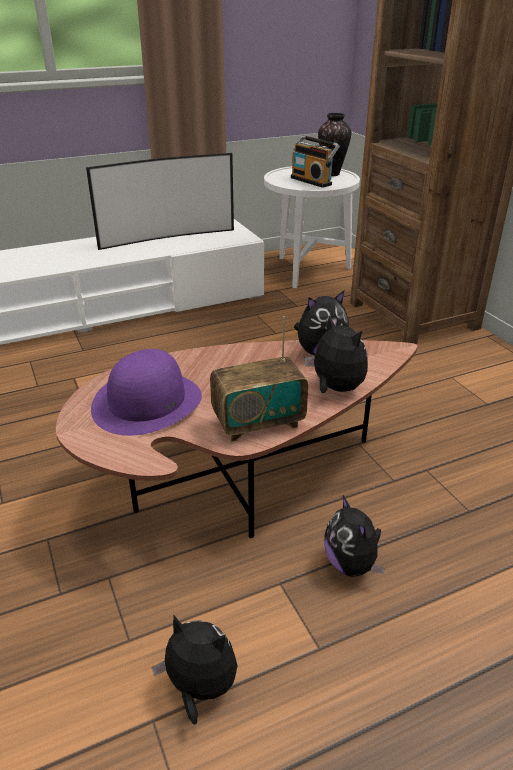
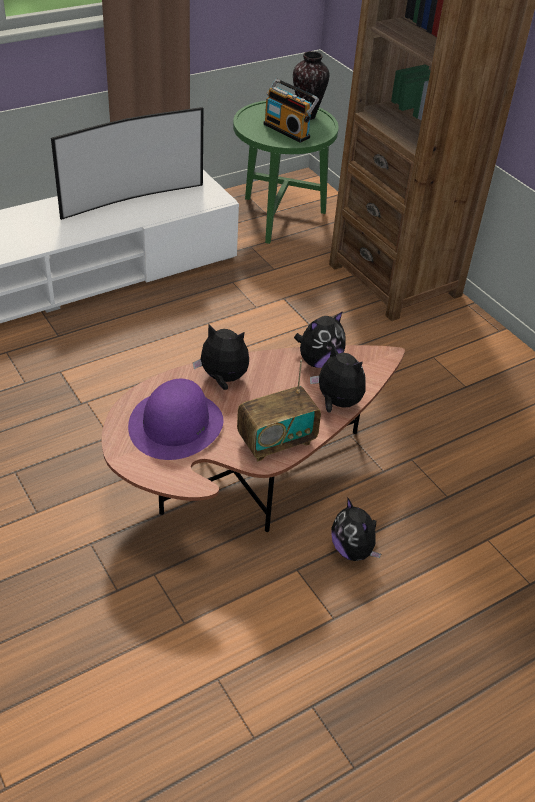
camera: 10 degrees left, 10 degrees up
(200, 688) = (248, 654): plush toy -> plush toy (223, 379)
(307, 272) = (278, 219): white side table -> green side table

